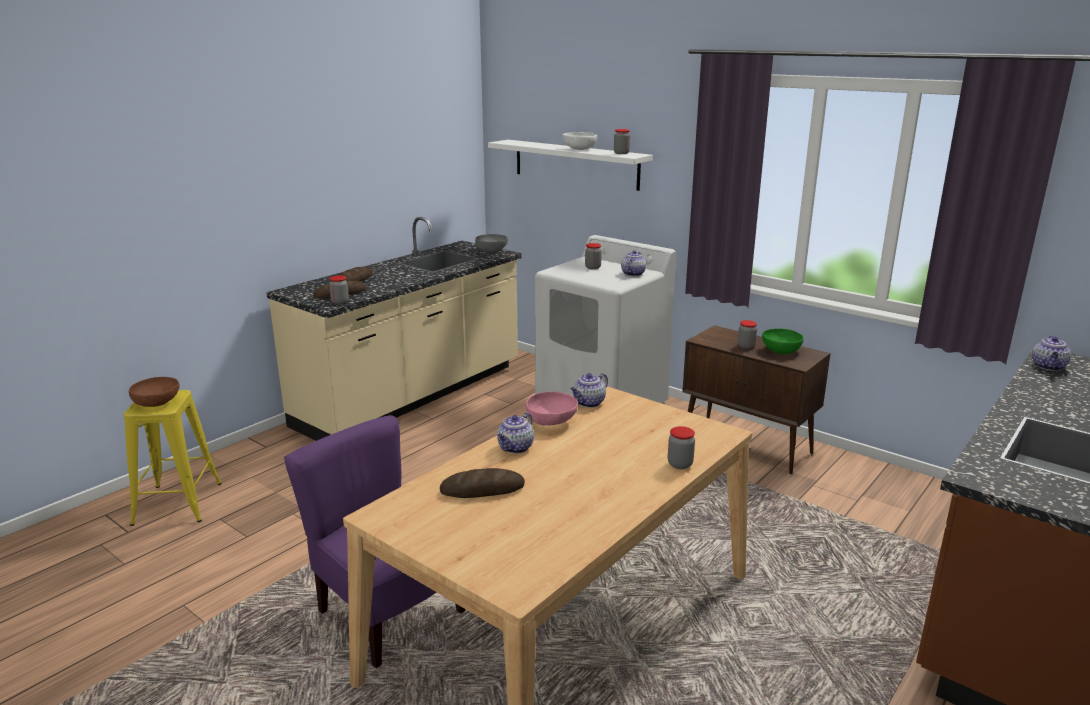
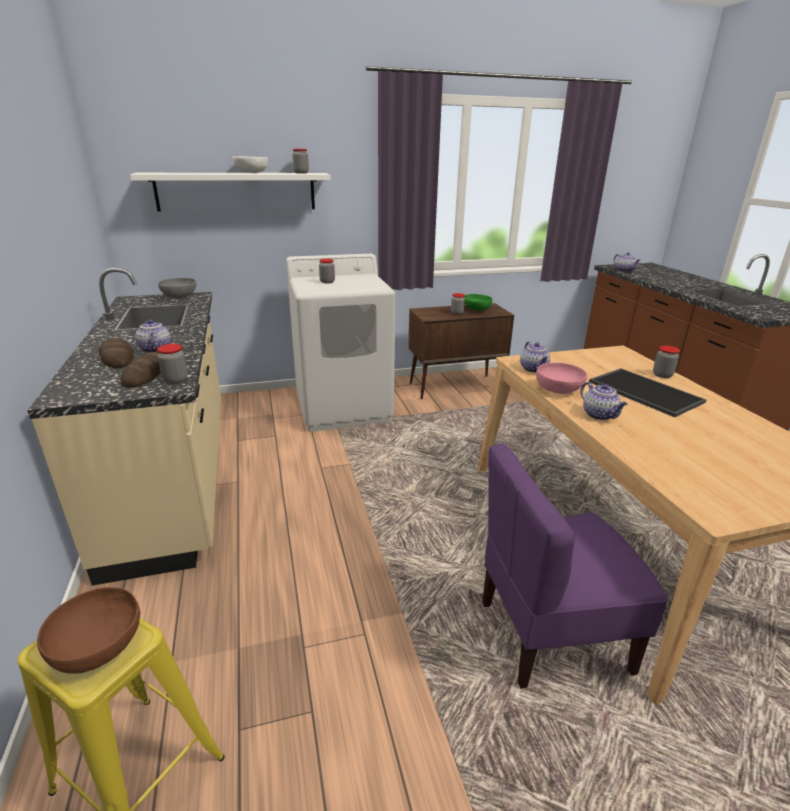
camera: 55 degrees left, 5 degrees up
(482, 489) = (675, 449): bread -> none
(608, 460) = (643, 392): none -> tray
(633, 274) = (365, 278): teapot -> teapot (155, 349)

